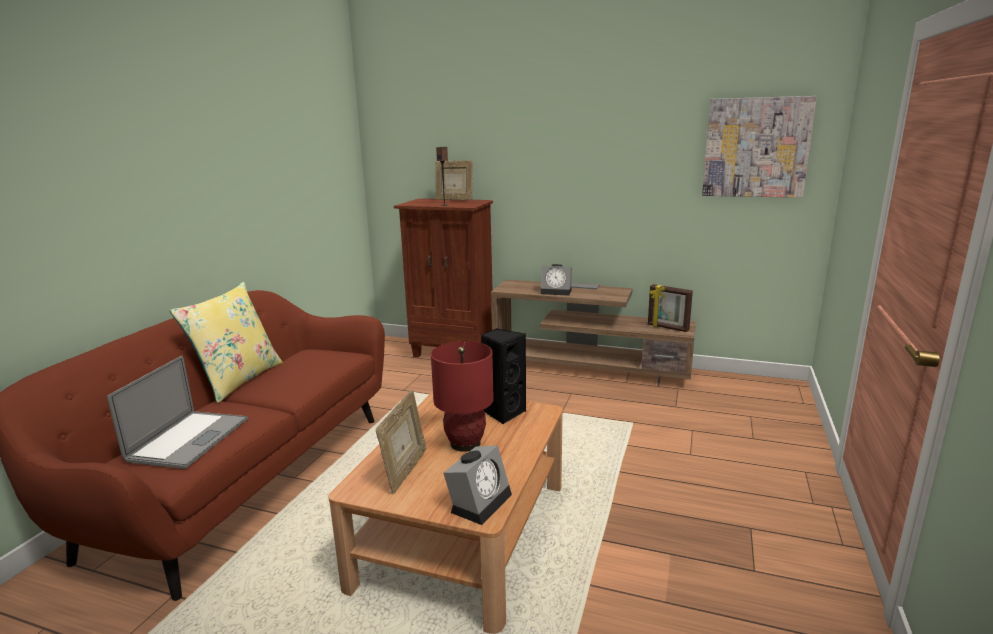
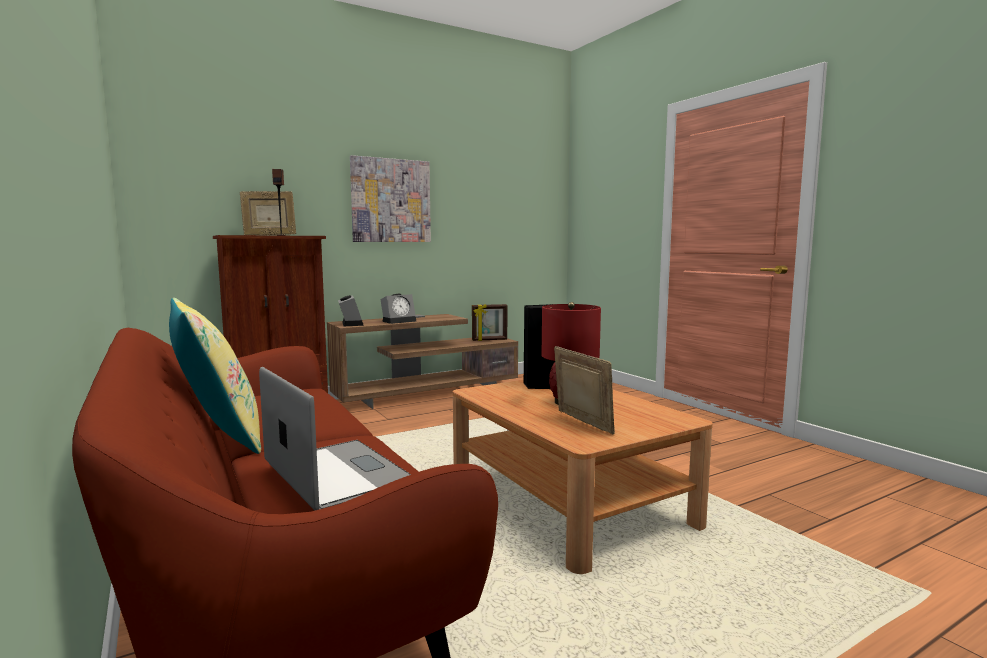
camera: 50 degrees left, 10 degrees down
(480, 501) = (664, 416): alarm clock -> alarm clock (350, 324)
(756, 148) = (521, 194): picture -> picture (391, 201)

